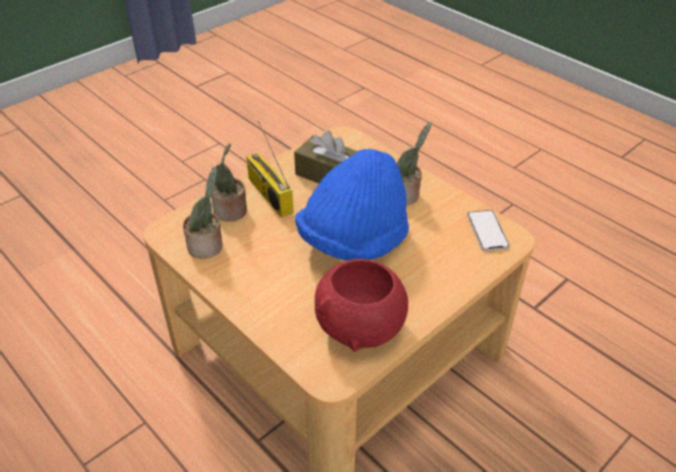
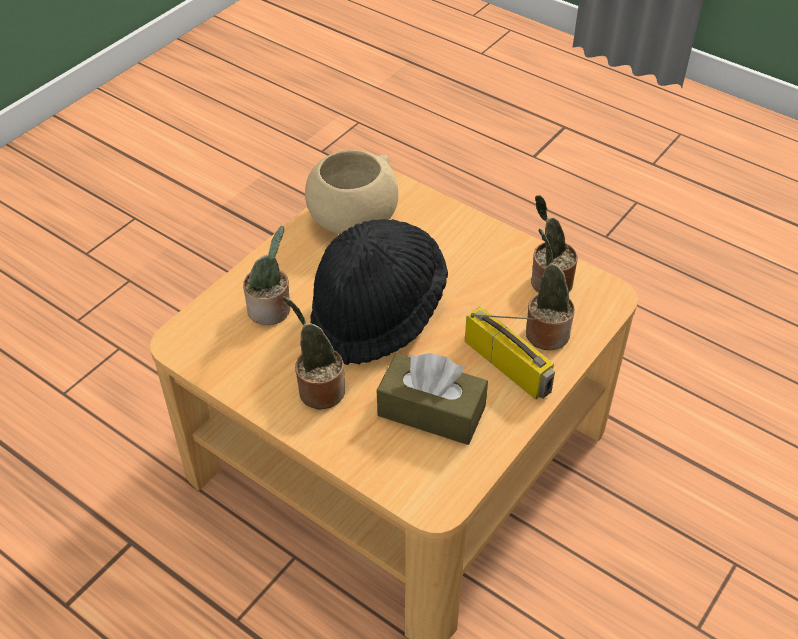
camera: 170 degrees right, 5 degrees up
(353, 240) = (377, 312): blue hat -> black hat
(361, 327) = (352, 221): red bowl -> beige bowl
(439, 252) = (272, 310): none -> potted plant
(487, 231) = (208, 347): phone -> none

